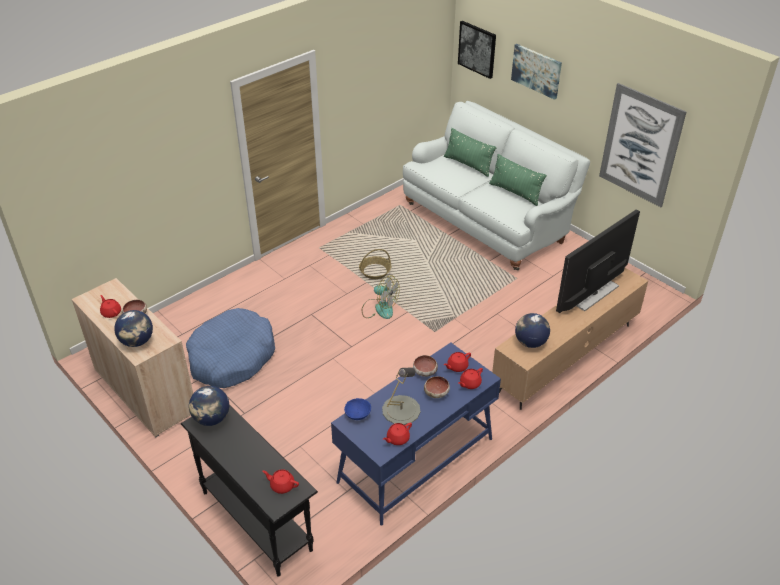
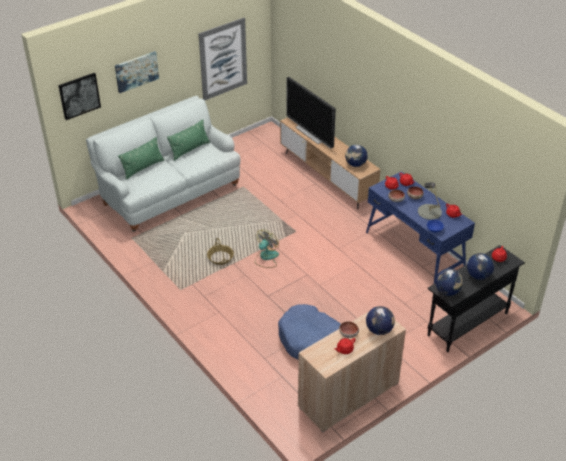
camera: 85 degrees left, 0 degrees up
(243, 457) = (478, 275): none -> globe

